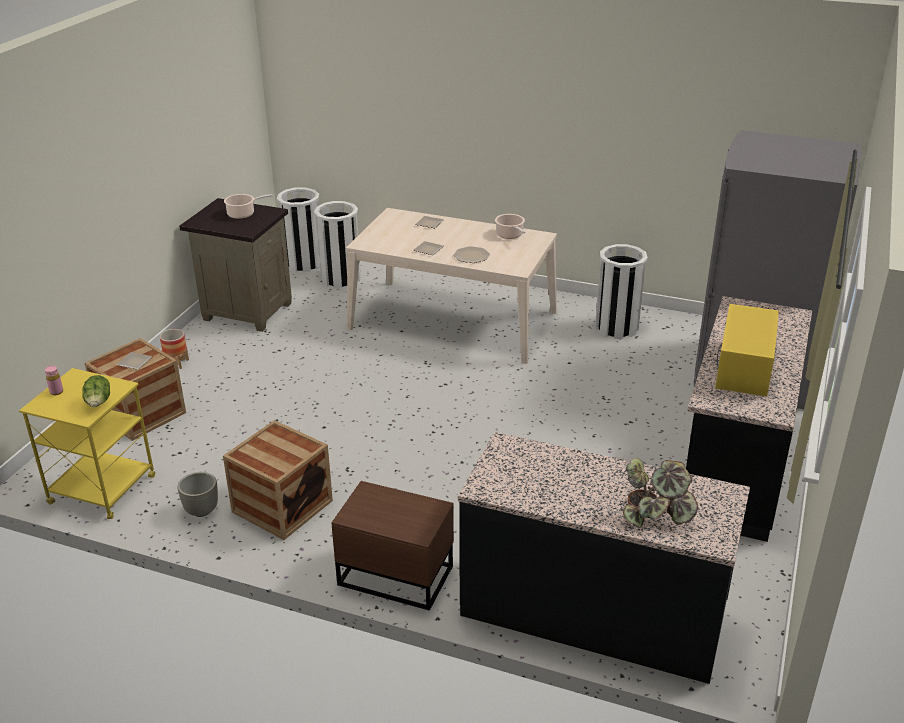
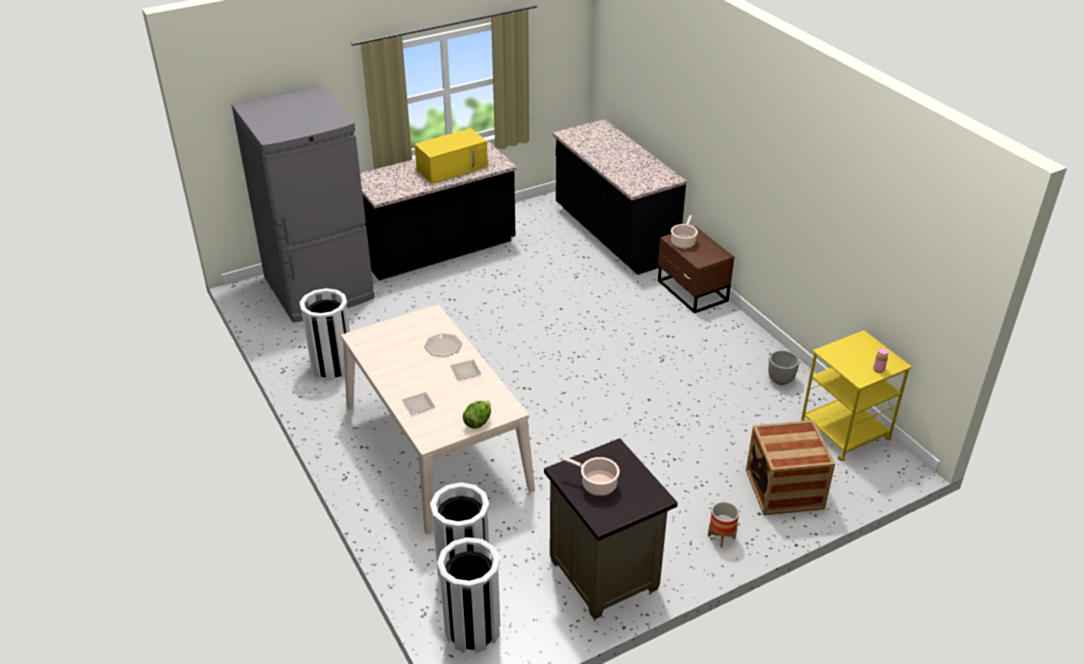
camera: 140 degrees left, 5 degrees up
(99, 403) = (849, 344): lettuce -> lettuce (478, 422)
(135, 363) = (789, 442): plate -> none
(282, 506) = (725, 357): crate -> none
(510, 235) = (378, 352): cooking pot -> cooking pot (683, 242)
(656, 514) = (608, 140): potted plant -> none

